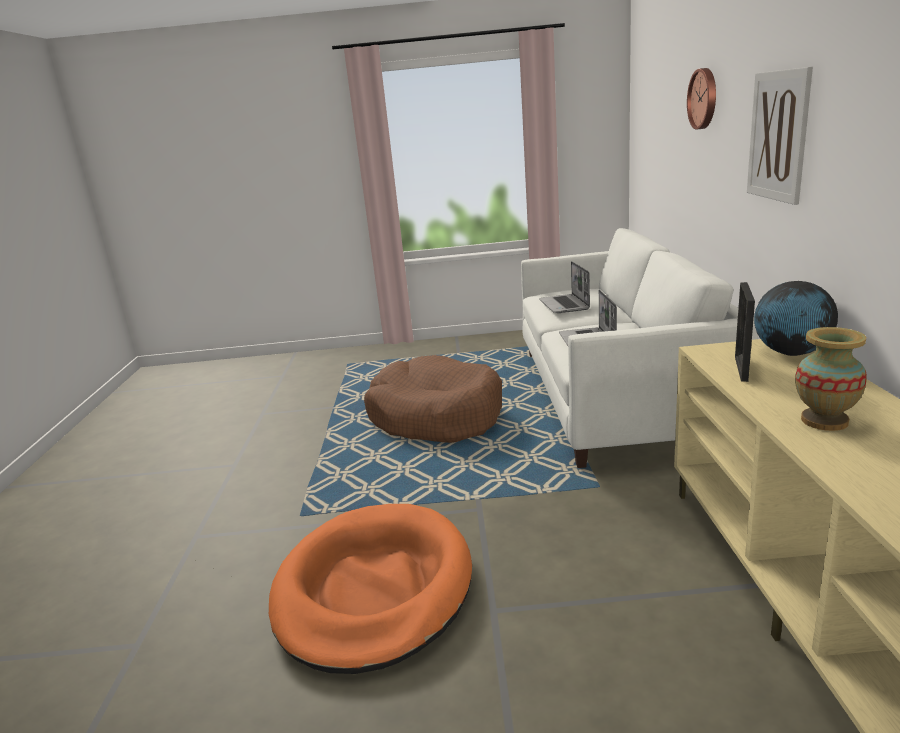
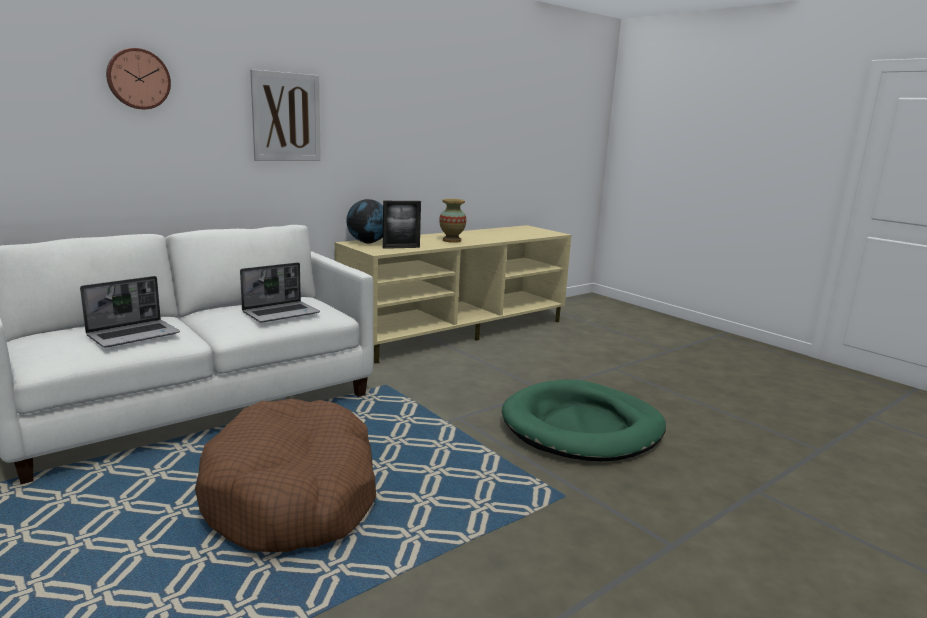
camera: 130 degrees left, 5 degrees down
(374, 589) = (582, 427): orange dog bed -> green dog bed

